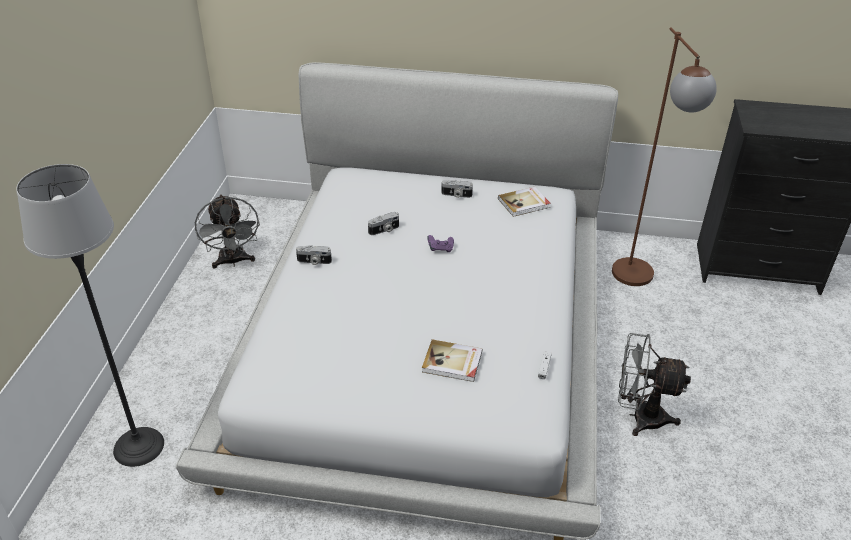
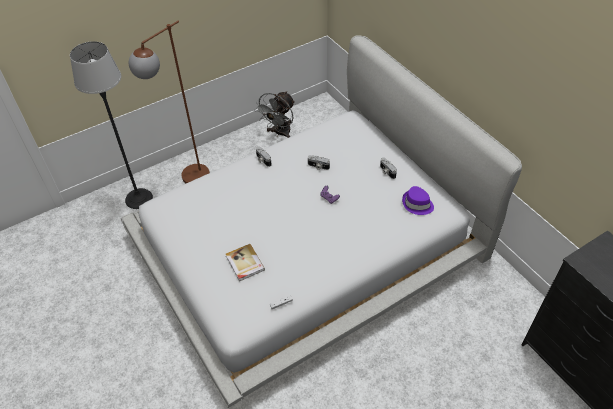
camera: 50 degrees right, 10 degrees up
(524, 203) = (417, 204): book -> purple hat
(638, 282) = (476, 309): brown floor lamp -> brown floor lamp (188, 181)
(639, 417) = (355, 381): grey fan -> none

